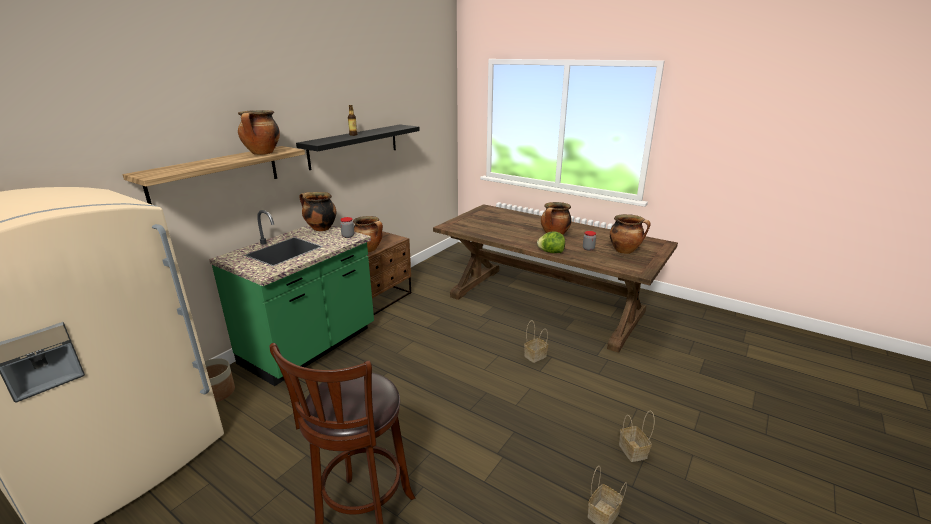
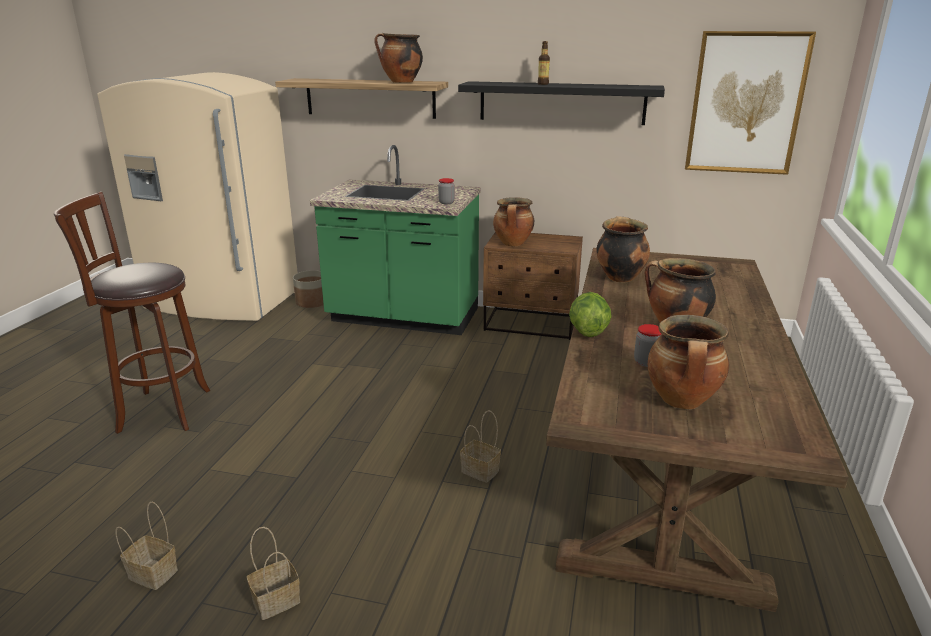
camera: 70 degrees right, 0 degrees up
(320, 228) = (458, 191): cooking pot -> cooking pot (619, 277)
(430, 128) = (746, 103): none -> picture

